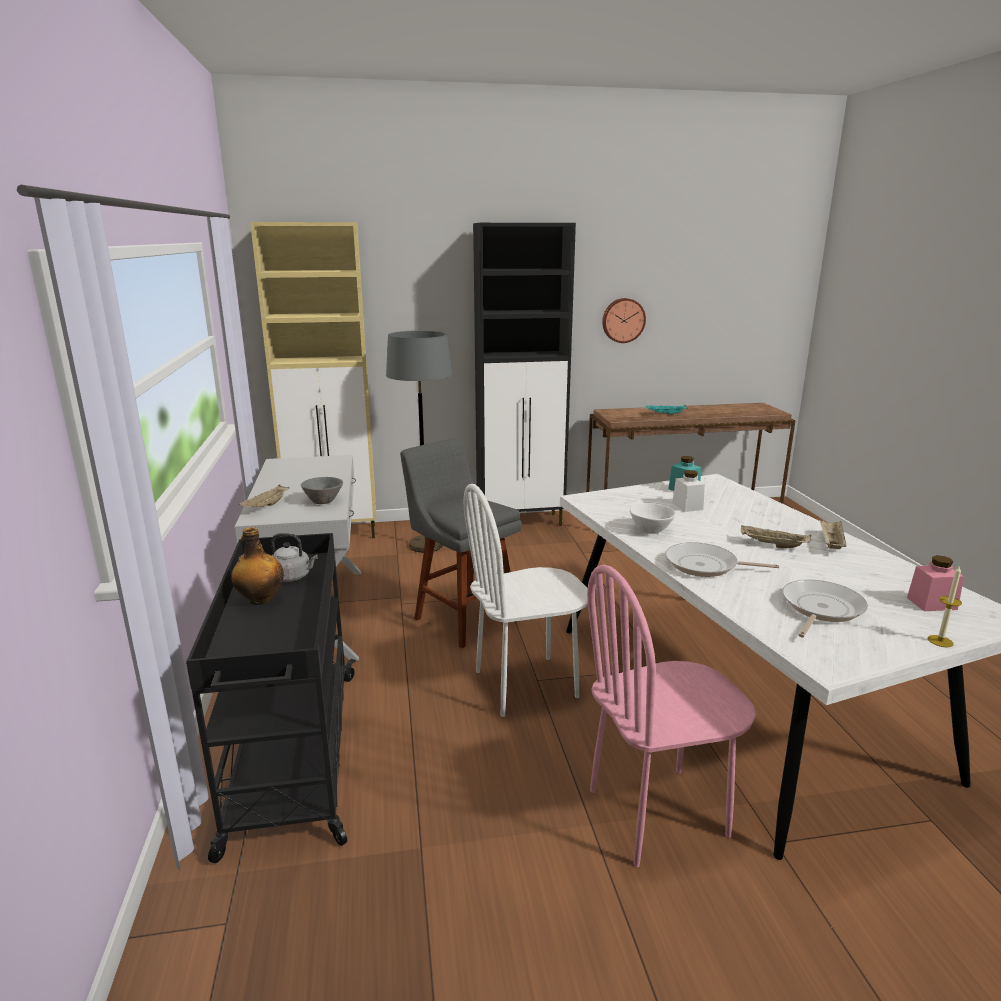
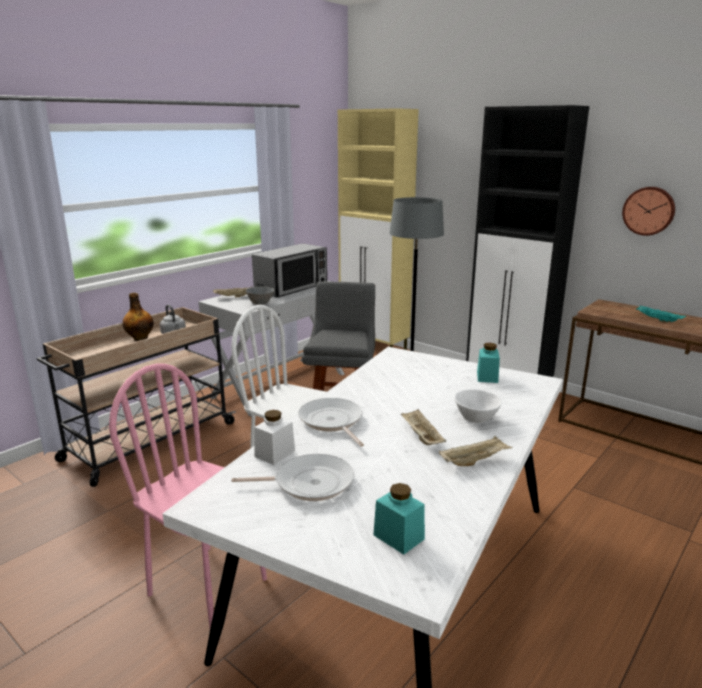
camera: 50 degrees right, 0 degrees up
(293, 757) = (148, 442): black cart -> beige cart
(307, 475) = (292, 288): none -> microwave
(651, 530) = (371, 388): white bowl -> white bowl (476, 419)
(687, 506) = (450, 387): white jar -> white jar (275, 454)
(931, 603) = (398, 537): pink jar -> turquoise jar
(940, 641) = (312, 553): candle -> none

